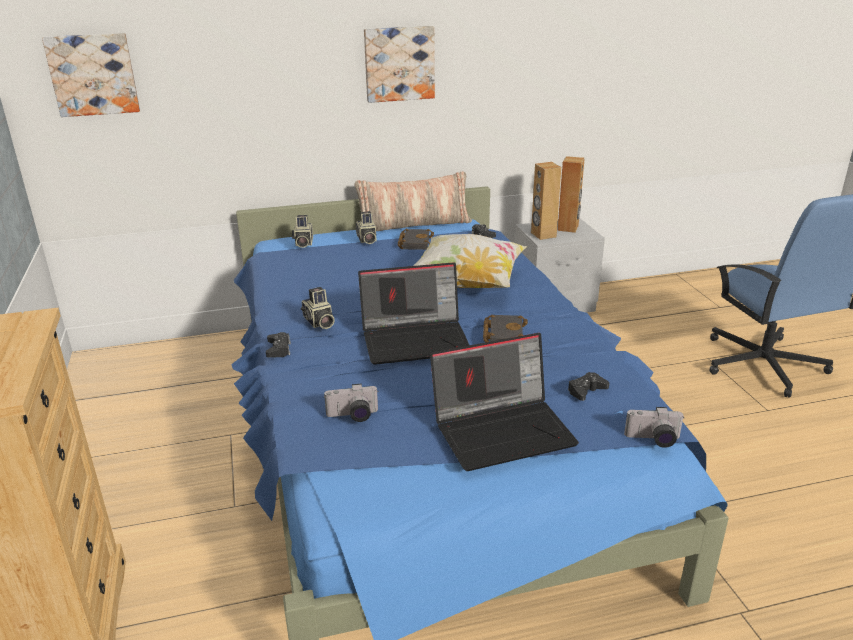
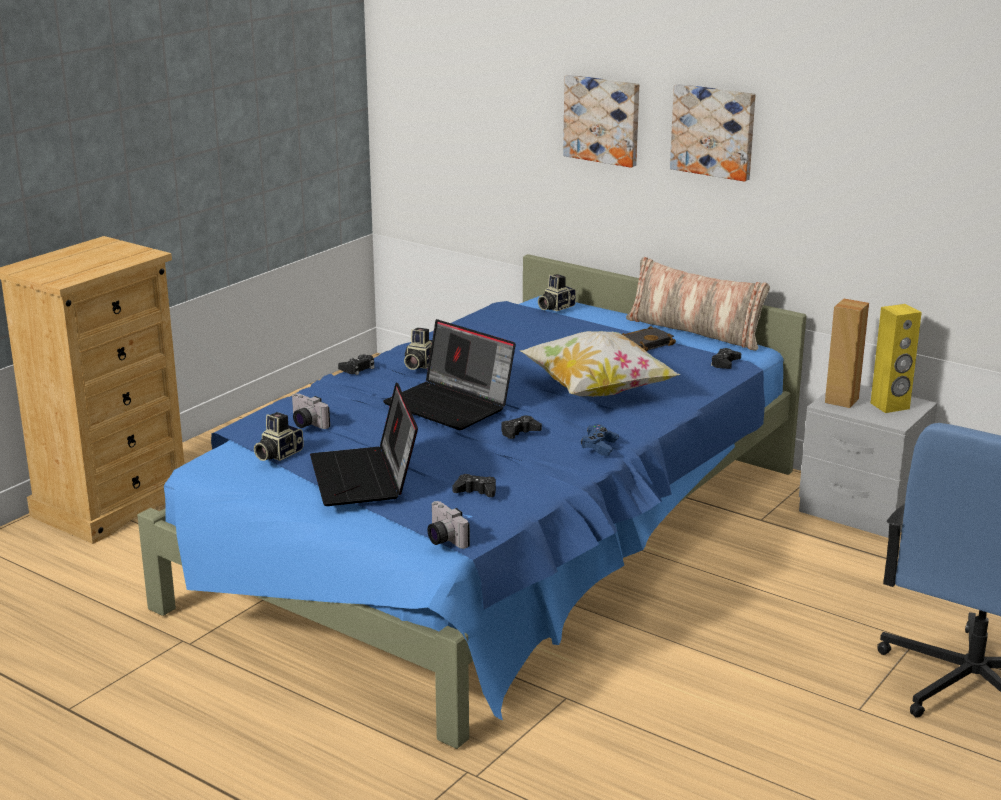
camera: 50 degrees right, 5 degrees down
(93, 74) = (433, 83): picture -> picture (603, 119)
(366, 240) = (611, 325): camera -> camera (277, 454)
(503, 334) = (519, 432): black book -> black game controller
(503, 430) = (365, 478): laptop -> laptop turned 45 degrees clockwise
(564, 317) = (599, 447): none -> blue game controller
(568, 228) = (890, 406): brown speaker -> yellow speaker

